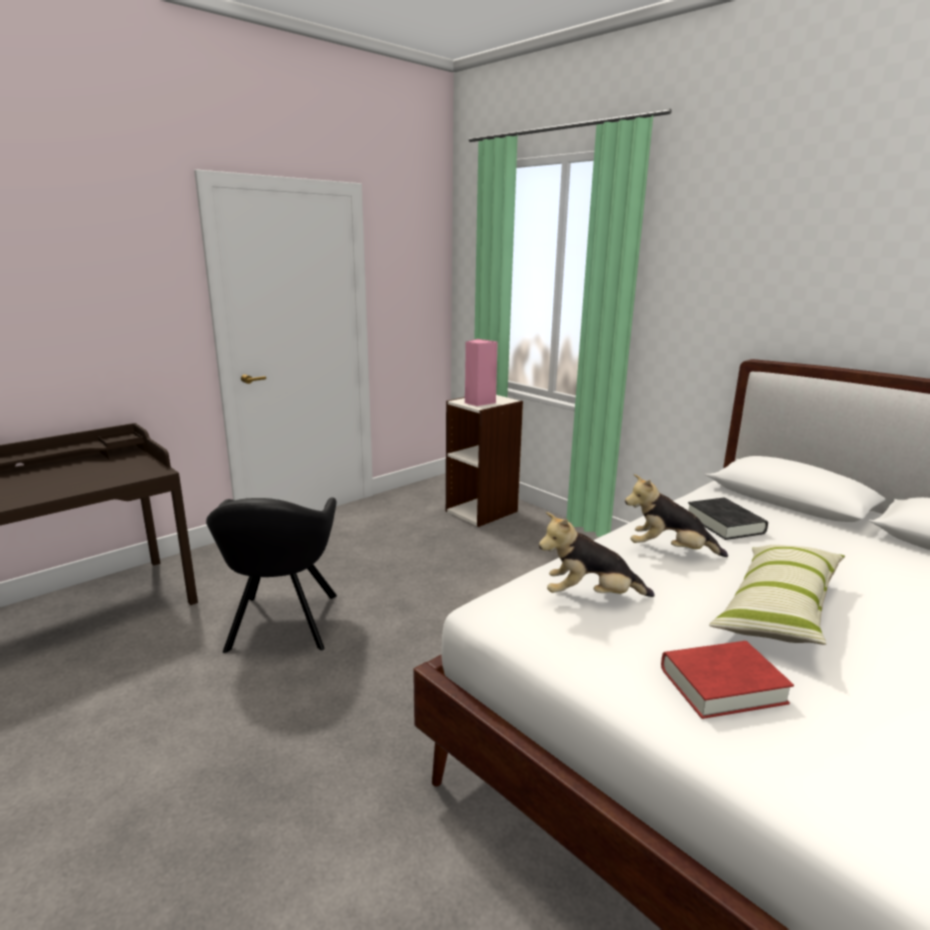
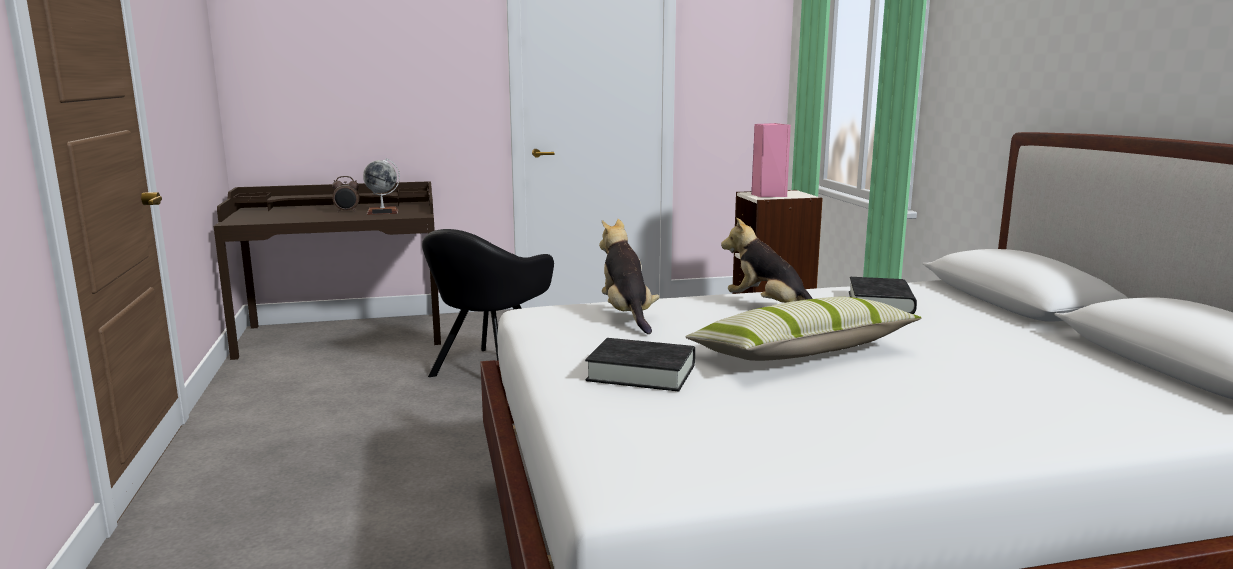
camera: 30 degrees right, 5 degrees down
(53, 478) = (347, 211): none -> alarm clock
(103, 472) = (382, 212): none -> globe
(590, 596) = (627, 315): plush toy -> plush toy turned 45 degrees clockwise
(722, 685) = (641, 373): red book -> black book

